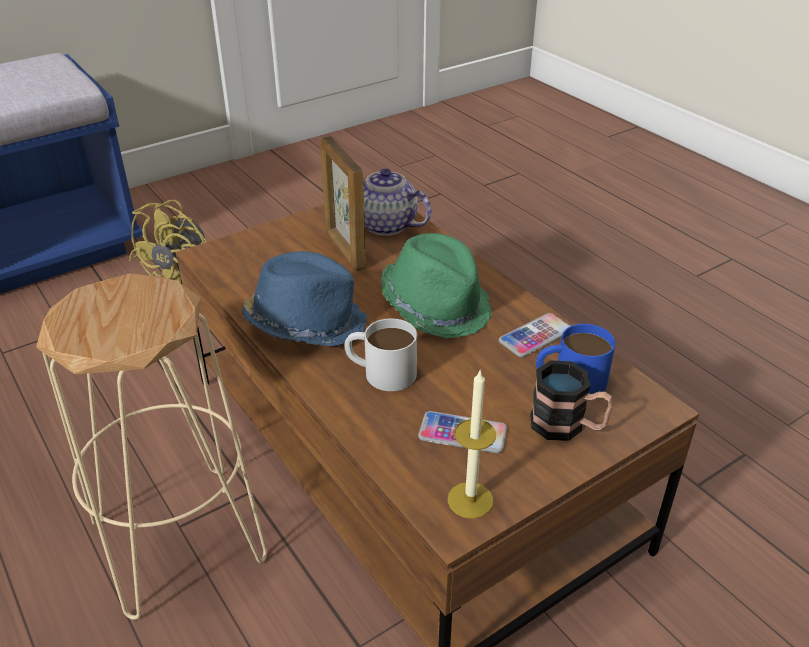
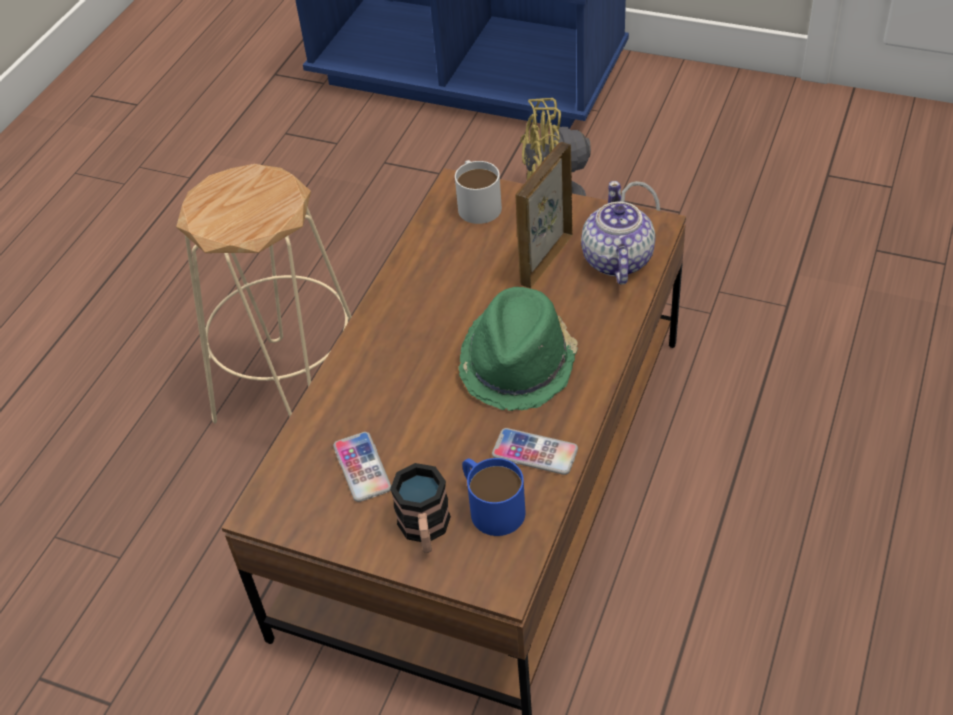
camera: 60 degrees right, 10 degrees up
(306, 323) = (419, 299): blue hat -> none
(380, 371) = (396, 378): white mug -> white mug (477, 203)
(470, 500) = (292, 509): candle -> none

